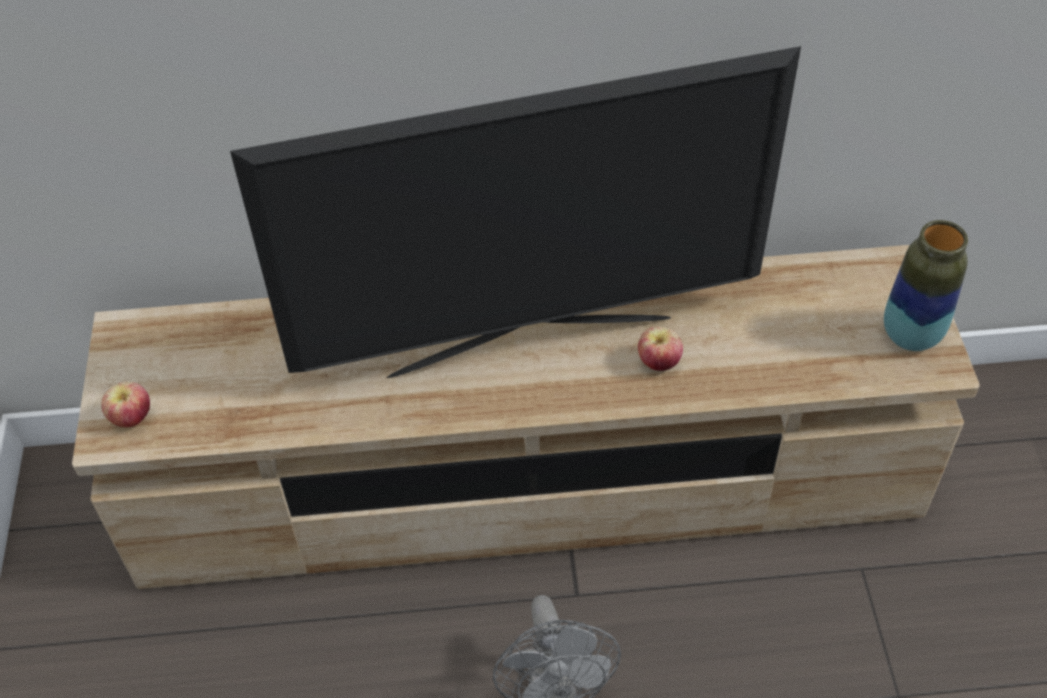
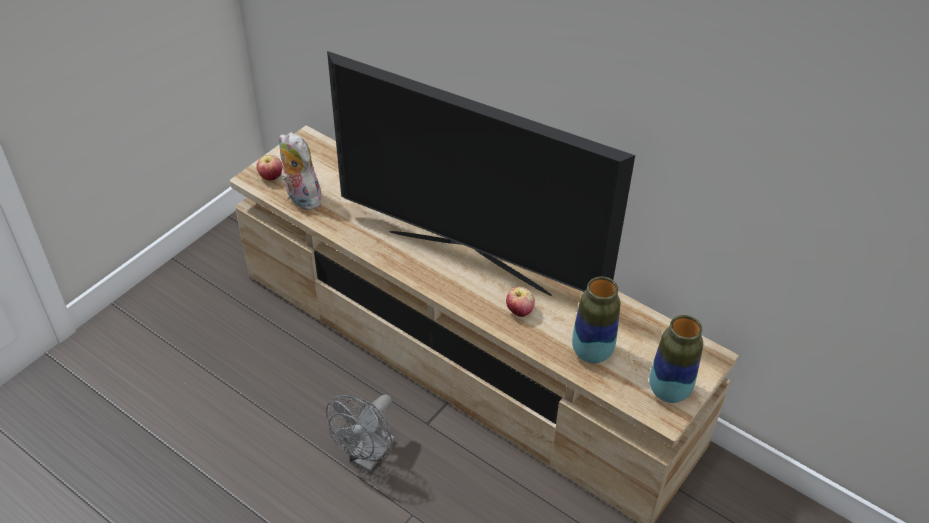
camera: 40 degrees right, 5 degrees down
(212, 418) = (300, 198): none -> plush toy
(789, 352) = (591, 352): none -> vase

